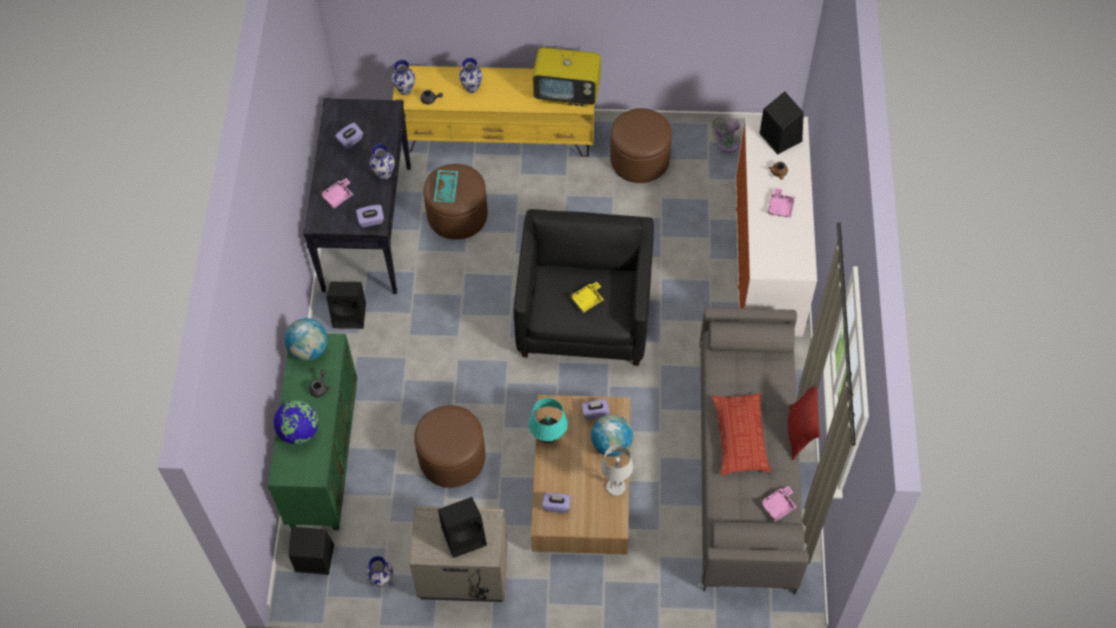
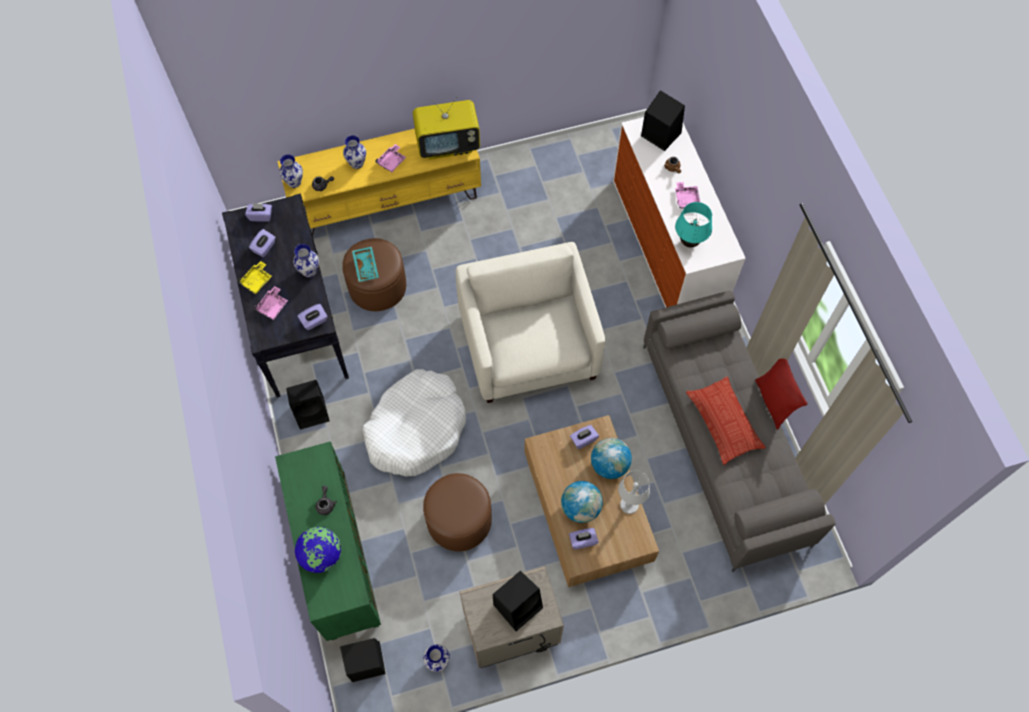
camera: 20 degrees left, 5 degrees up
(309, 350) = (300, 468): globe -> globe (580, 508)
(358, 111) = (261, 216): none -> purple tissue box
(443, 360) = (416, 428): none -> white dog bed
(548, 436) = (549, 476): turquoise table lamp -> turquoise table lamp (689, 242)
(584, 314) = (528, 346): black armchair -> beige armchair
(587, 300) = (540, 335): yellow tray -> yellow tray (257, 281)
(639, 159) = (523, 188): brown ottoman -> none
(726, 145) = (593, 153): grey fan -> none
(778, 506) = (783, 477): pink tray -> pink tray (392, 162)

